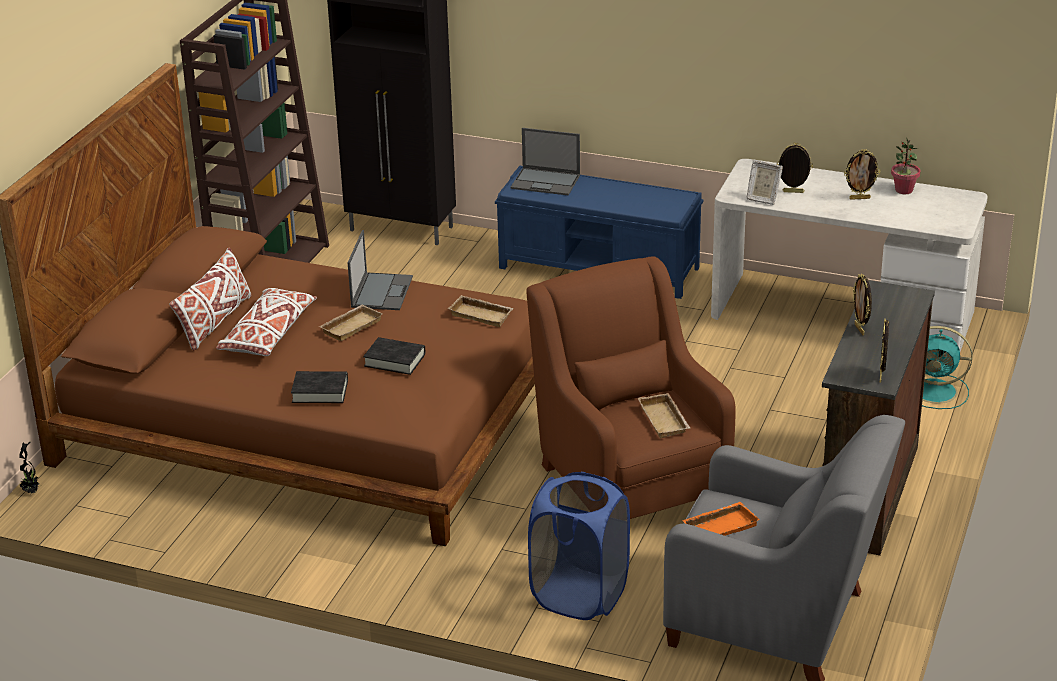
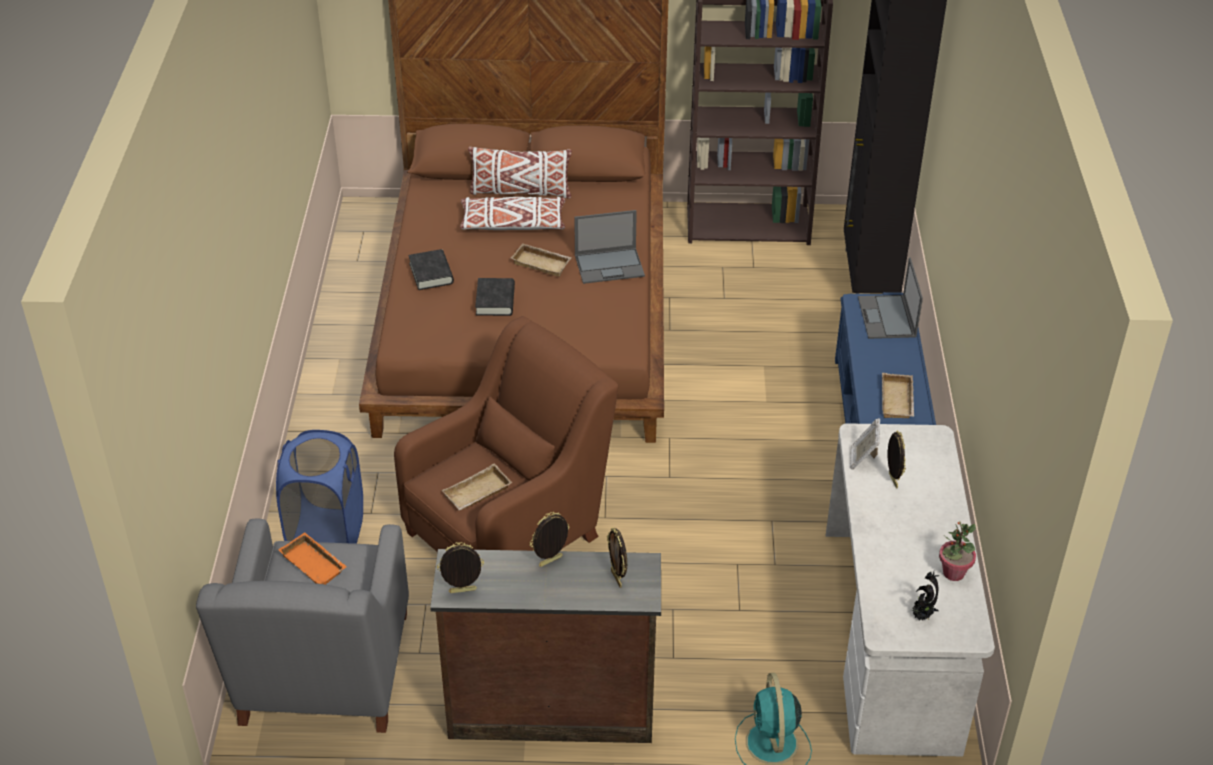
camera: 70 degrees right, 10 degrees up
(31, 491) = (373, 205): potted plant -> potted plant (922, 616)
(482, 314) = (599, 334): beige tray -> beige tray (898, 401)
(859, 198) = (910, 537): picture frame -> picture frame (617, 578)

